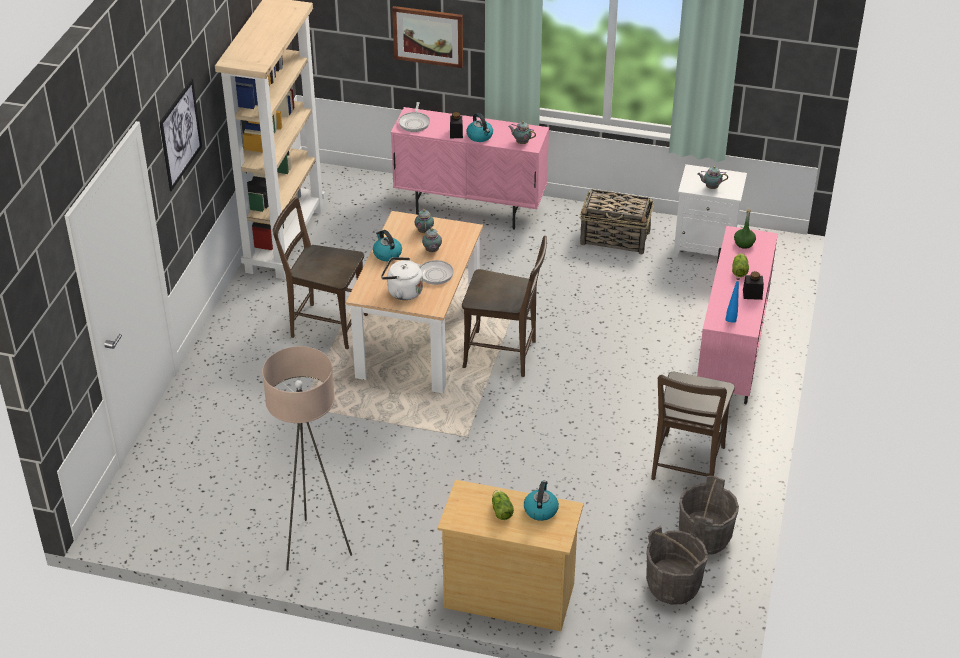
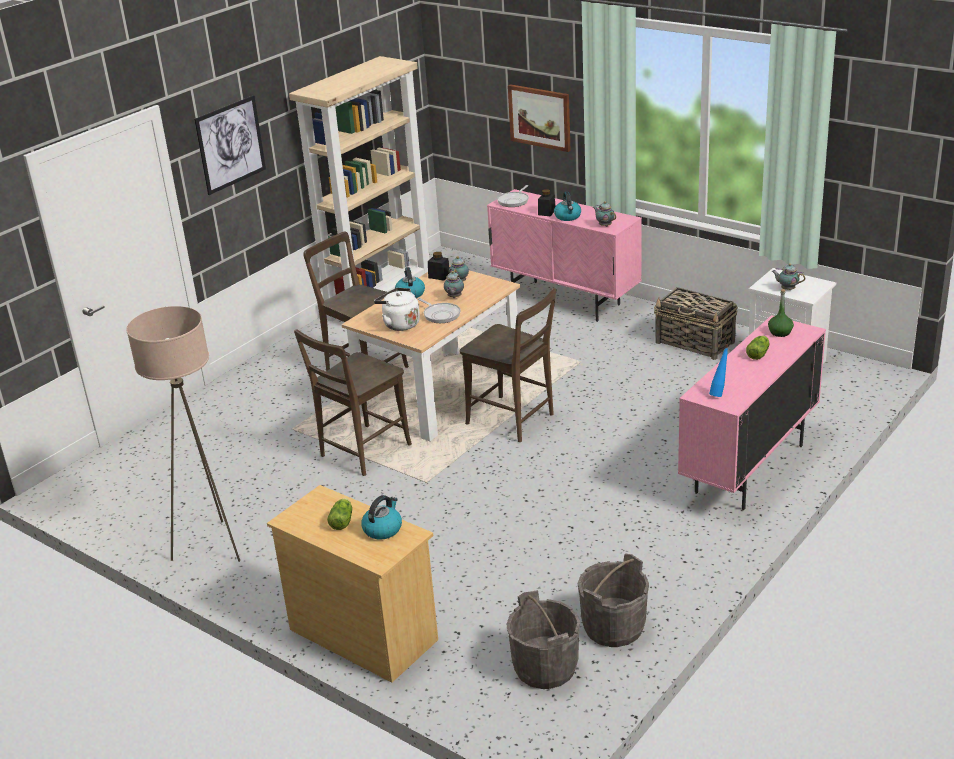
camera: 25 degrees right, 10 degrees down
(686, 466) = (637, 555): brown chair -> brown chair (362, 452)
(752, 294) = (758, 377): black jar -> black jar (439, 276)

